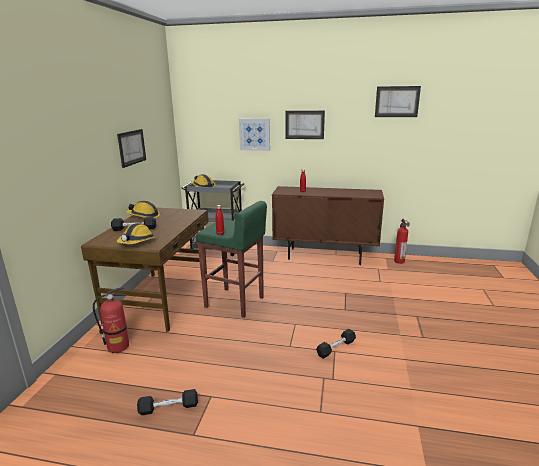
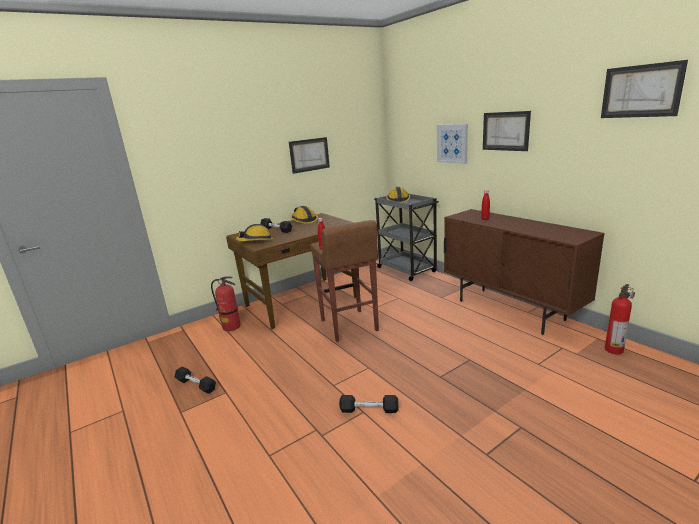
camera: 45 degrees right, 0 degrees up
(235, 303) = (348, 325): green stool -> brown stool

